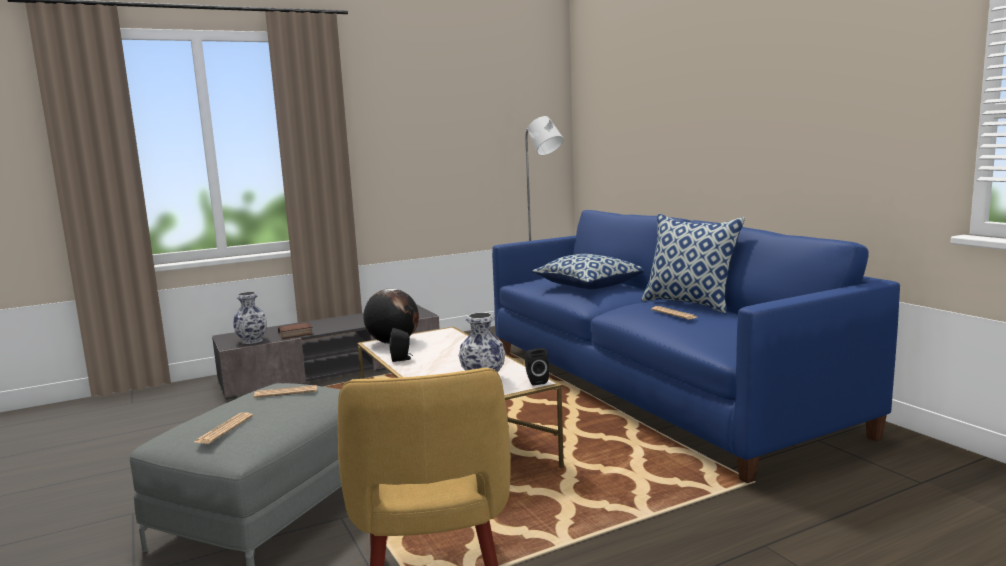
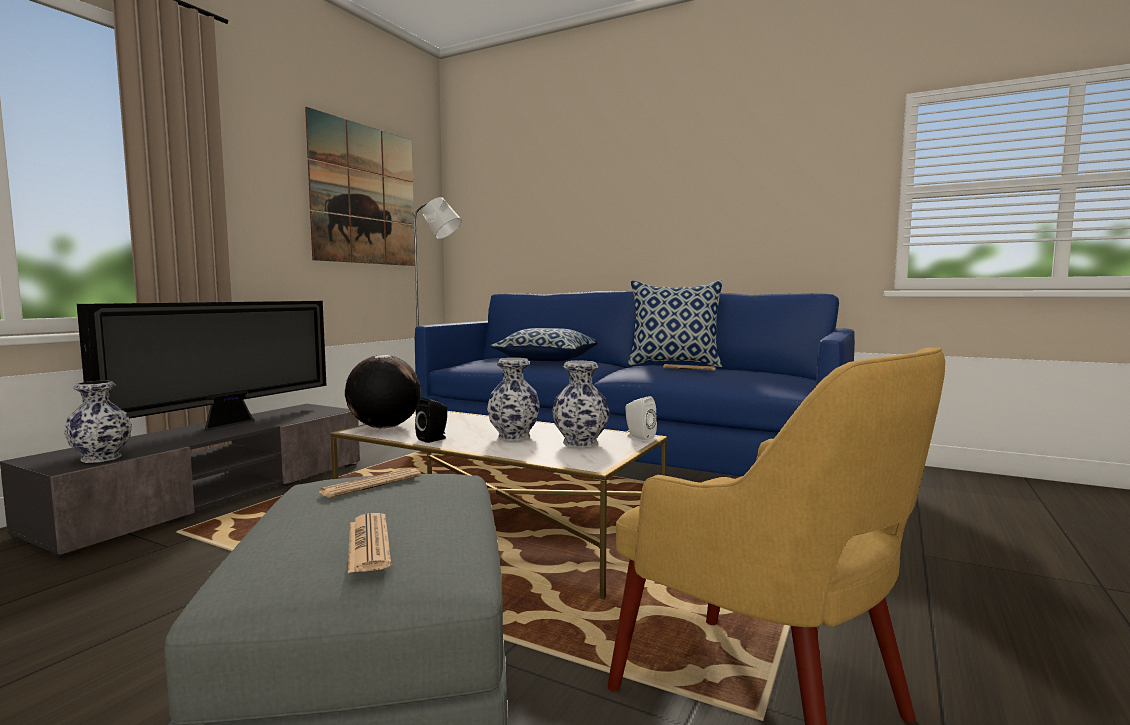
camera: 35 degrees left, 5 degrees down
(295, 334) = (172, 444): book -> none
(345, 320) = (229, 424): none -> television
(453, 365) = (514, 437): none -> vase
(481, 120) = (365, 195): none -> picture
(535, 381) = (638, 437): black speaker -> white speaker

